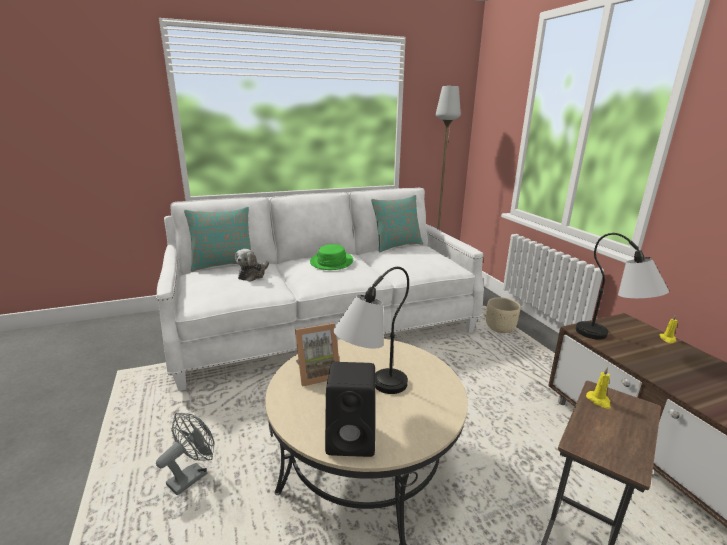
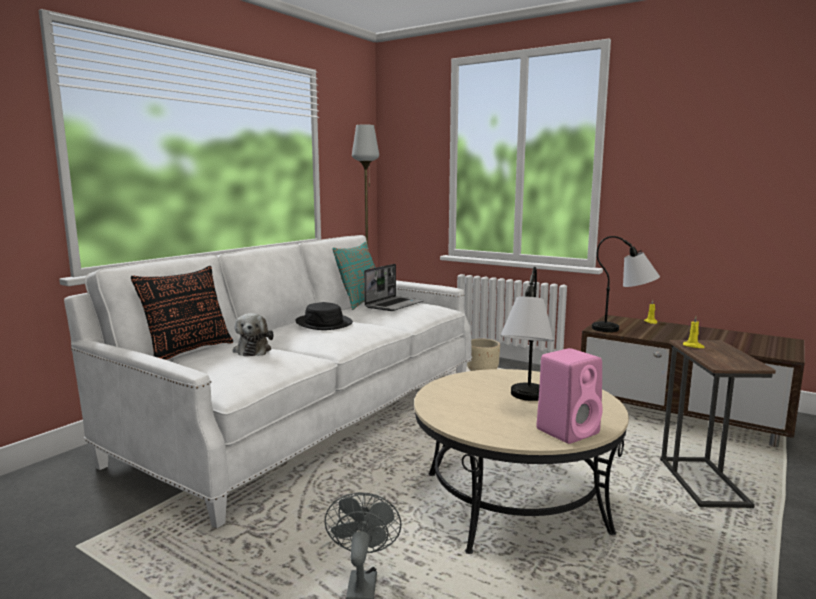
camera: 35 degrees left, 10 degrees down
(223, 265) = (189, 351): turquoise pillow -> black pillow
(317, 374) = (461, 406): picture frame -> none
(332, 262) = (324, 323): green hat -> black hat
(353, 440) = (568, 431): black speaker -> pink speaker
(413, 255) = (394, 305): none -> laptop

